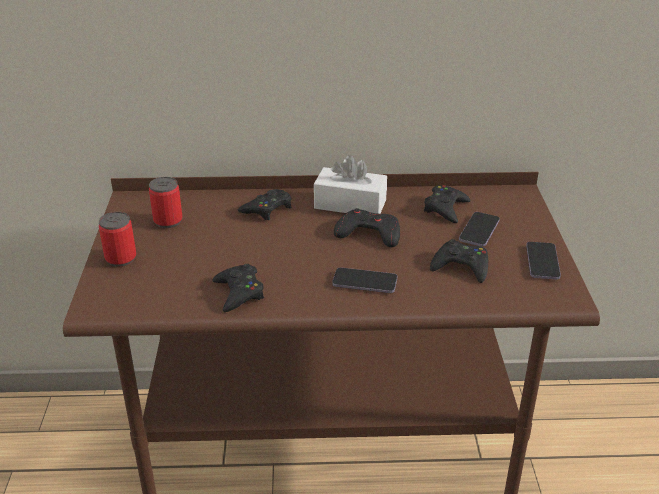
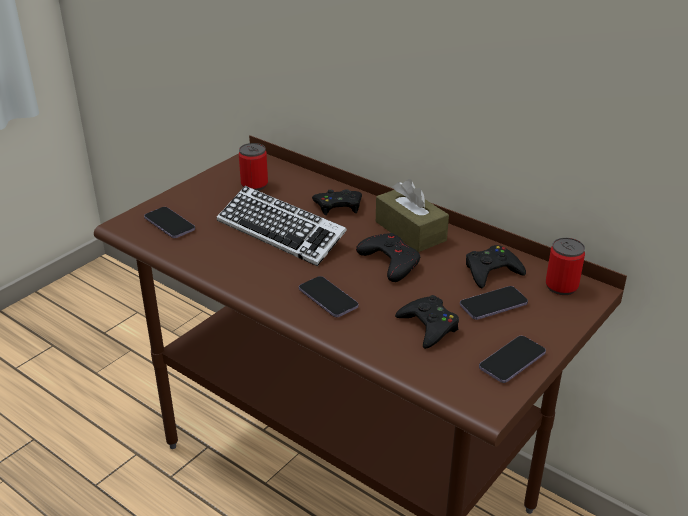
camera: 40 degrees right, 0 degrees up
(121, 258) = (187, 198): can -> can (561, 286)
(138, 288) = (169, 224): none -> phone
(239, 292) = (227, 260): black game controller -> none
(251, 250) = (281, 232): none -> keyboard
(350, 204) = (410, 231): white tissue box -> brown tissue box

